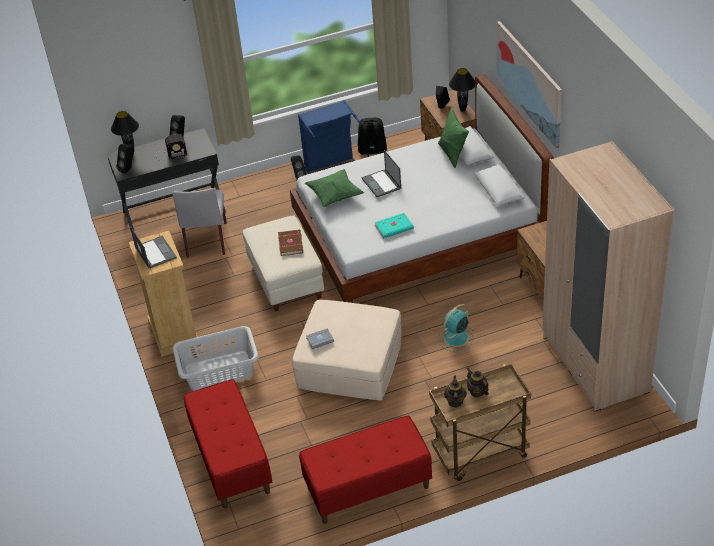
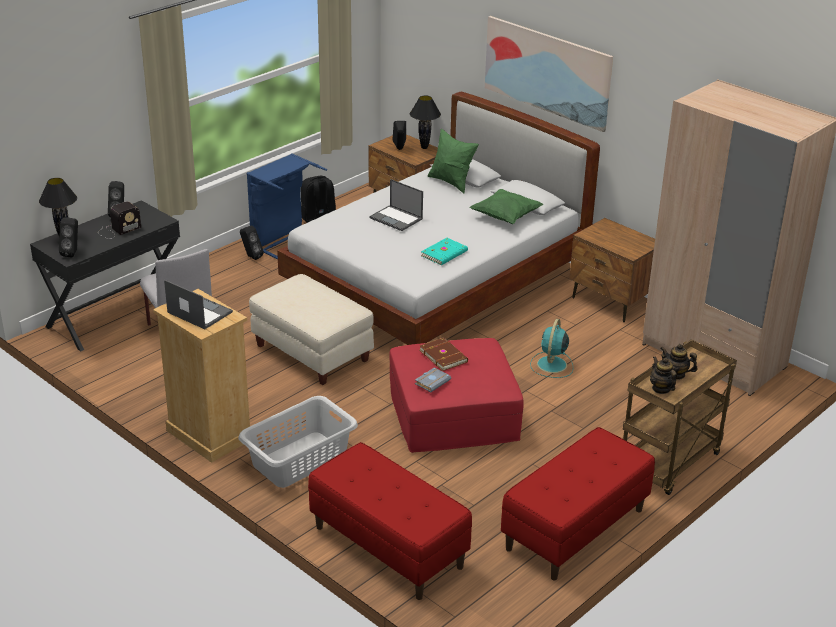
camera: 30 degrees left, 10 degrees down
(291, 244) = (323, 298): brown book -> brown book (444, 355)
(334, 196) = (351, 238): green pillow -> green pillow (505, 217)
(350, 363) = (454, 414): beige ottoman -> red ottoman

